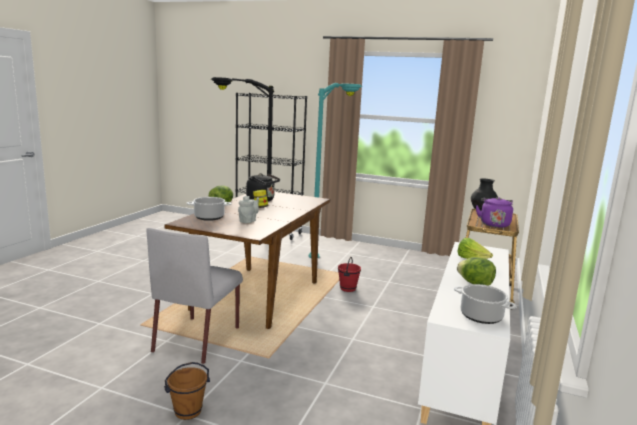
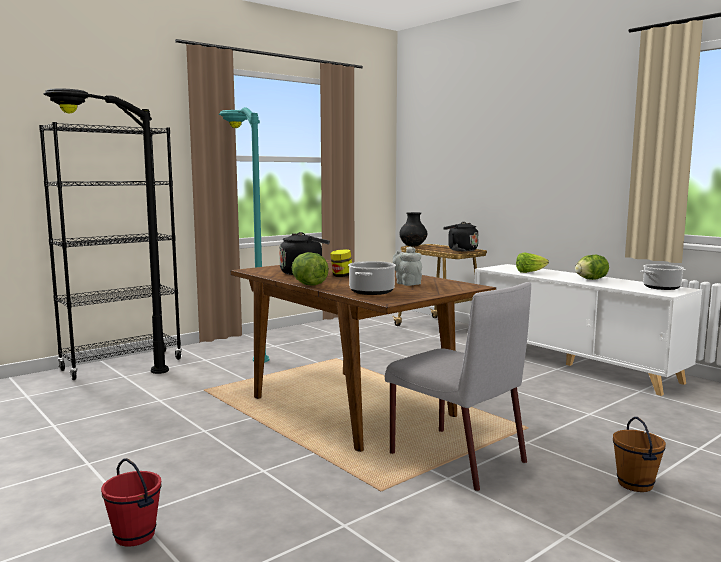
camera: 60 degrees left, 5 degrees down
(348, 289) = (380, 365): red bucket -> red bucket (135, 535)
(494, 224) = (460, 250): purple kettle -> black kettle

